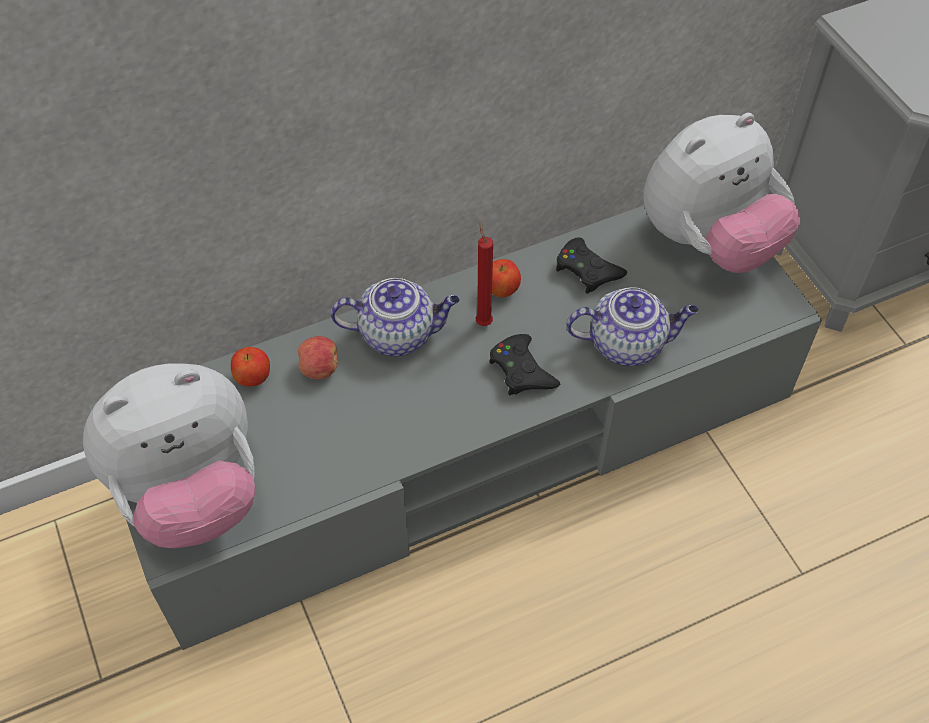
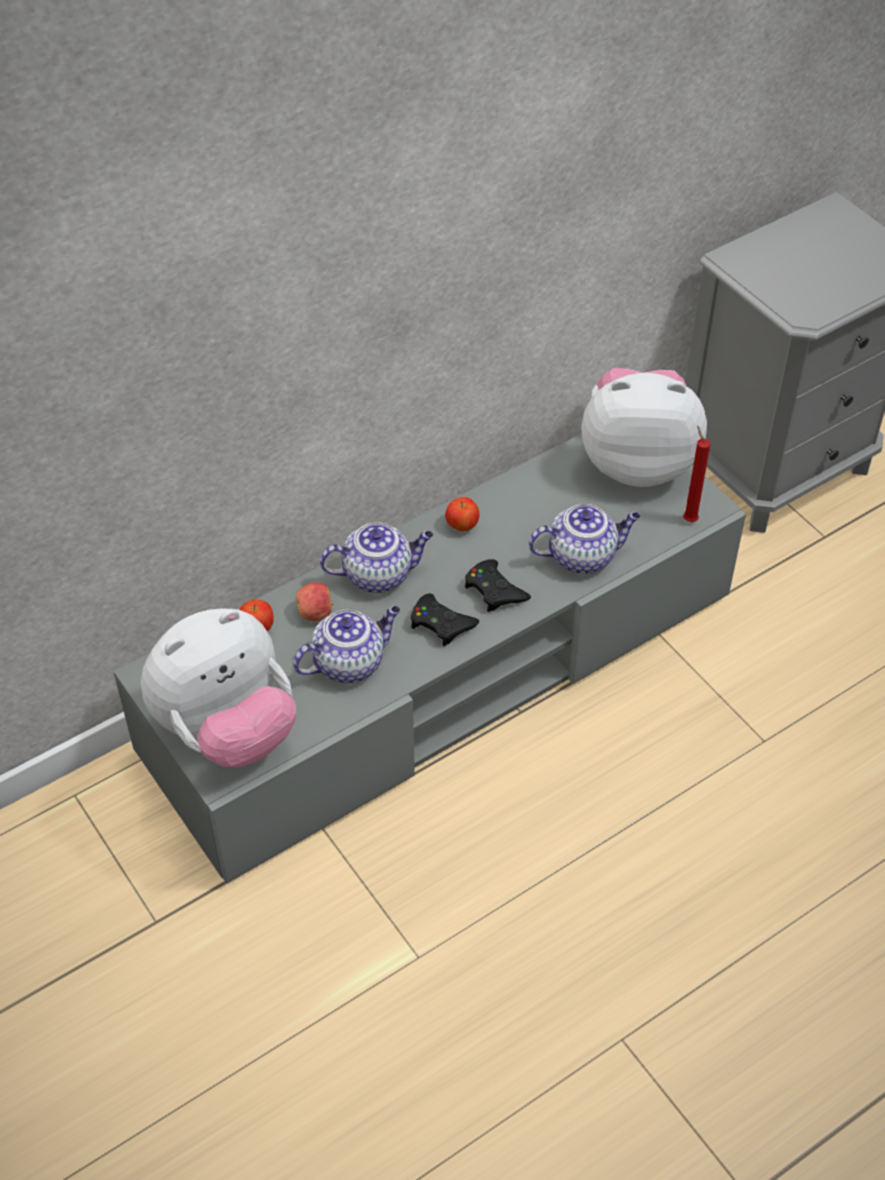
camera: 10 degrees left, 5 degrees down
(343, 432) = (349, 662): none -> teapot
(483, 321) = (451, 554): red candle -> red candle (688, 519)
(587, 270) = (534, 499): black game controller -> black game controller (441, 623)
(709, 242) = (637, 462): plush toy -> plush toy turned 135 degrees counterclockwise

